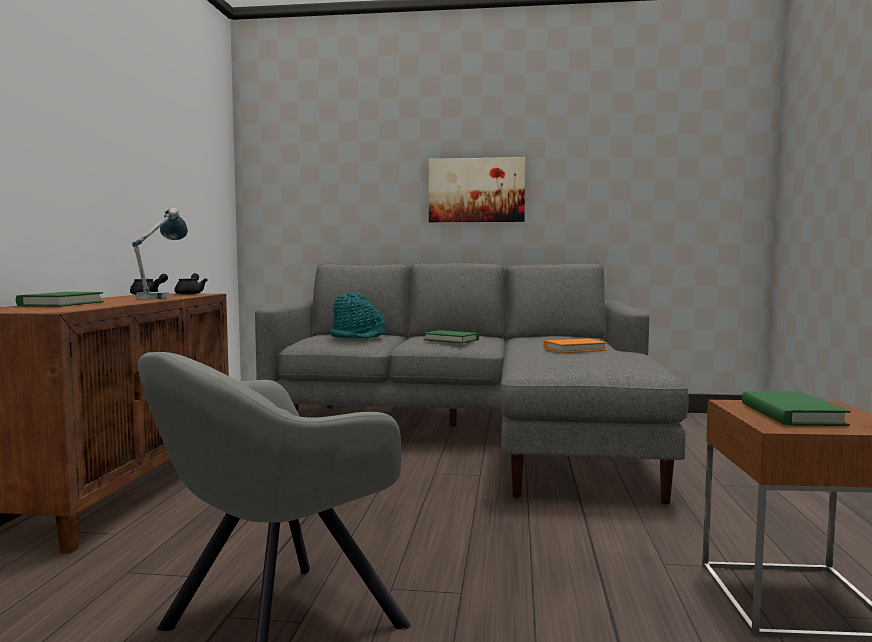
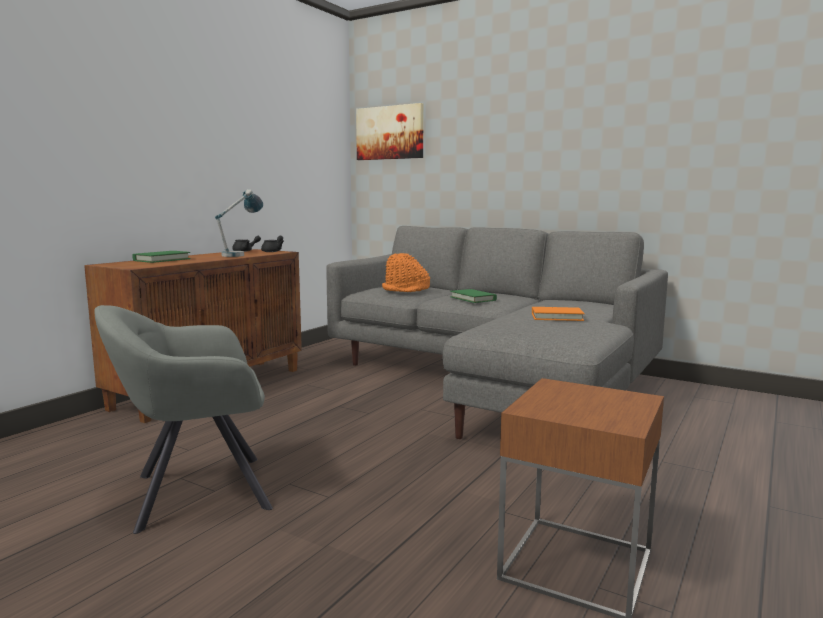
camera: 25 degrees right, 5 degrees up
(358, 337) = (406, 290): turquoise hat -> orange hat
(476, 190) = (536, 160): picture -> picture (390, 133)
(791, 414) = (574, 401): green book -> none

